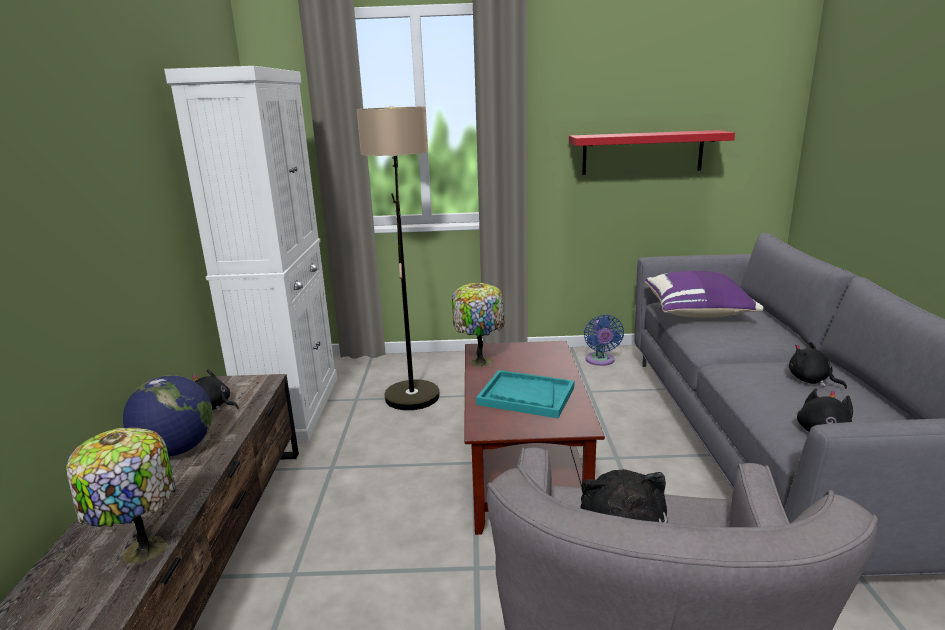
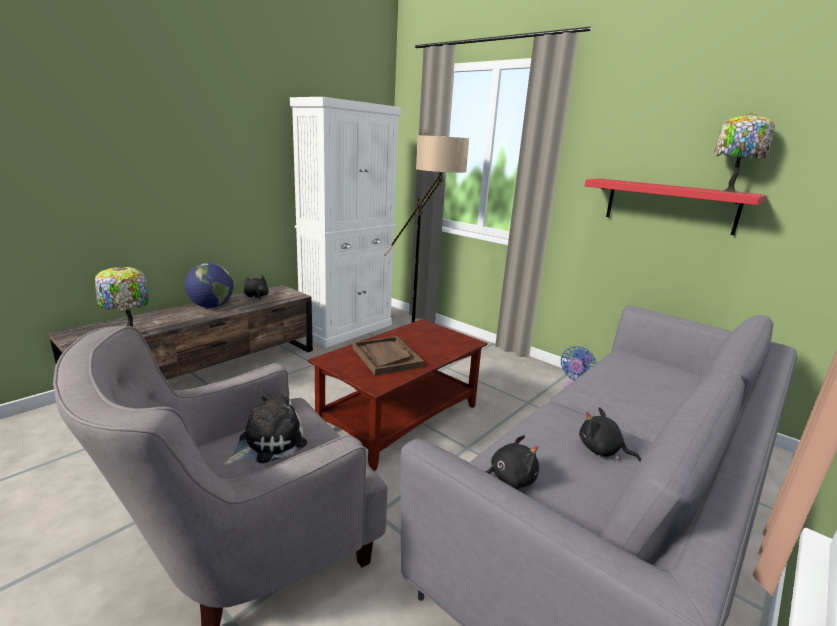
camera: 40 degrees right, 0 degrees up
(480, 361) = (407, 330): table lamp -> table lamp (730, 191)
(526, 396) = (386, 357): turquoise tray -> brown tray
(698, 313) = (630, 368): purple pillow -> none
(811, 380) = (602, 450): black plush toy -> black plush toy turned 60 degrees counterclockwise

